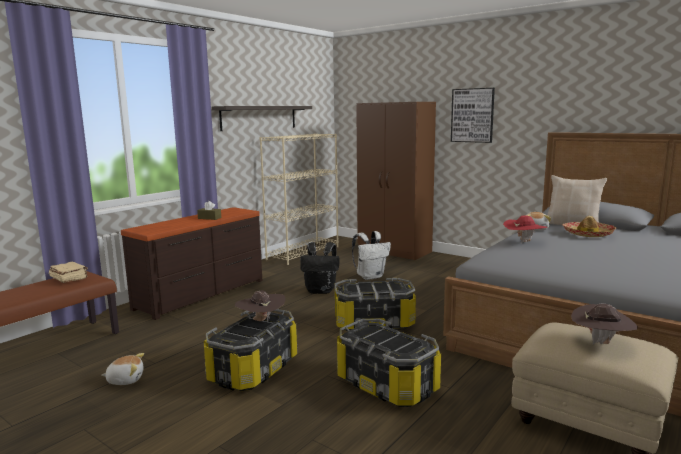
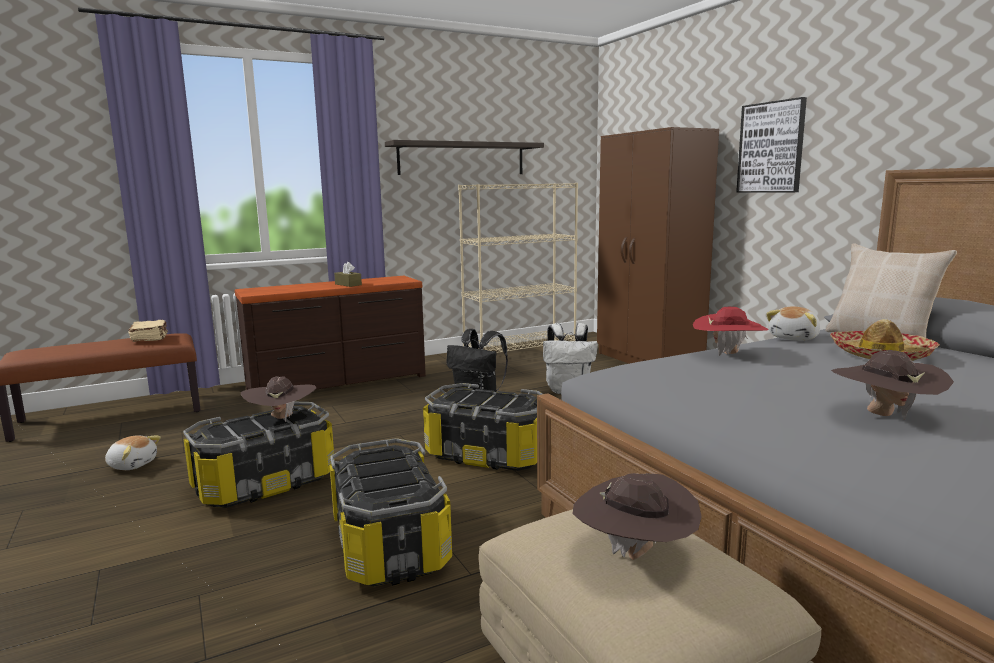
camera: 25 degrees right, 0 degrees up
(635, 263) = (884, 416): none -> brown hat

